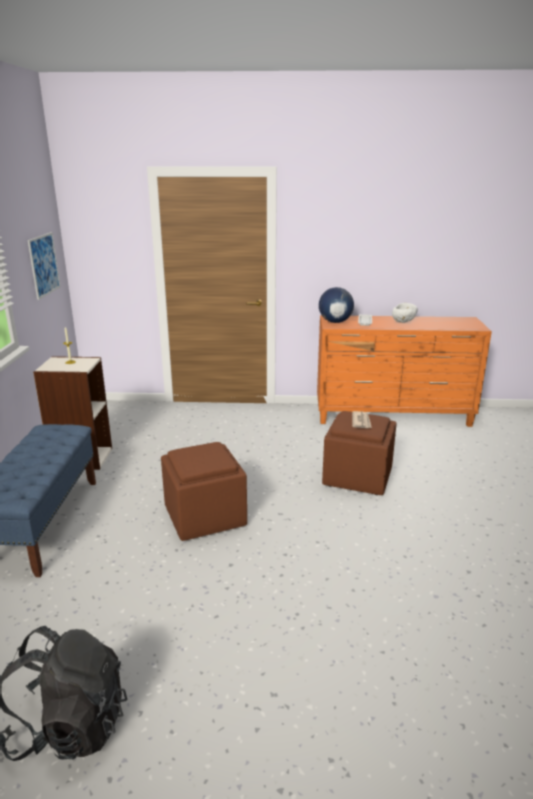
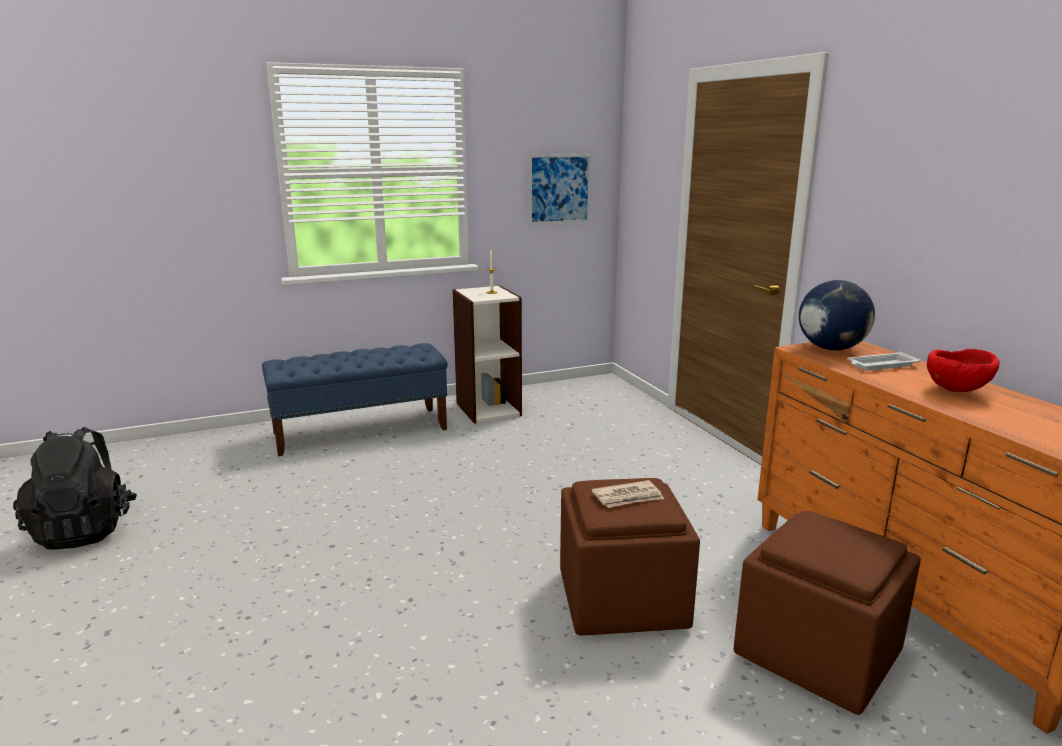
camera: 65 degrees right, 5 degrees down
(205, 516) = (422, 504): brown ottoman -> brown ottoman (819, 654)
(403, 322) = (956, 391): white bowl -> red bowl

